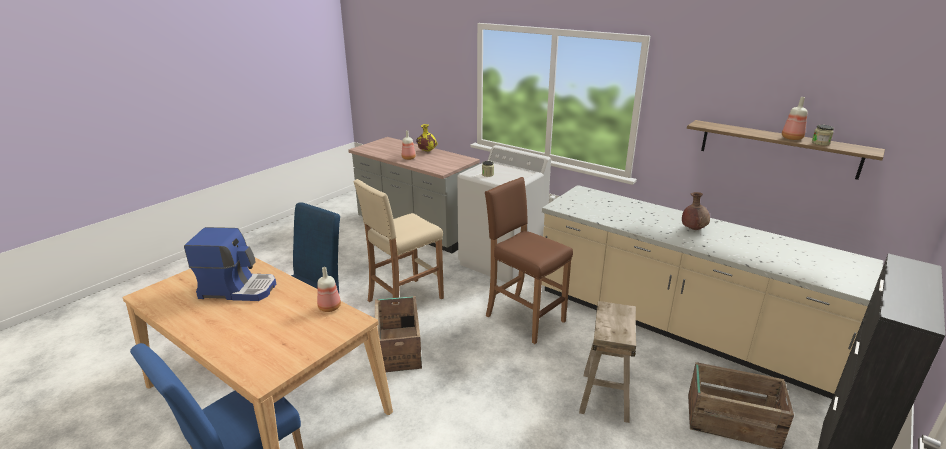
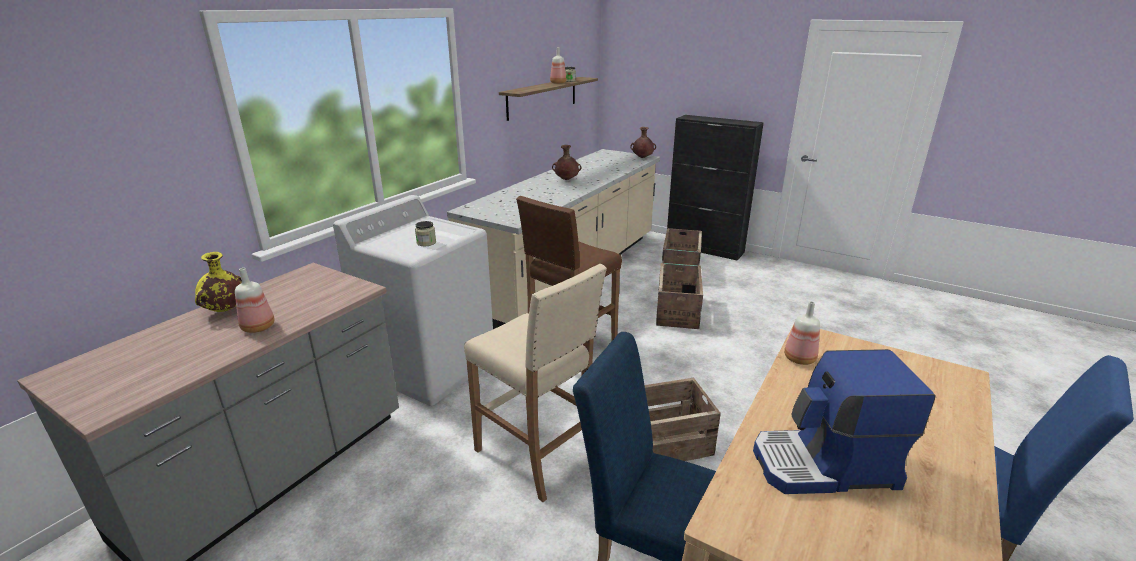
camera: 95 degrees left, 0 degrees up
(238, 289) = (825, 466): coffee machine -> coffee machine turned 90 degrees counterclockwise
(606, 396) = (678, 310): beige stool -> crate
(849, 285) = (642, 158): none -> brown vase

